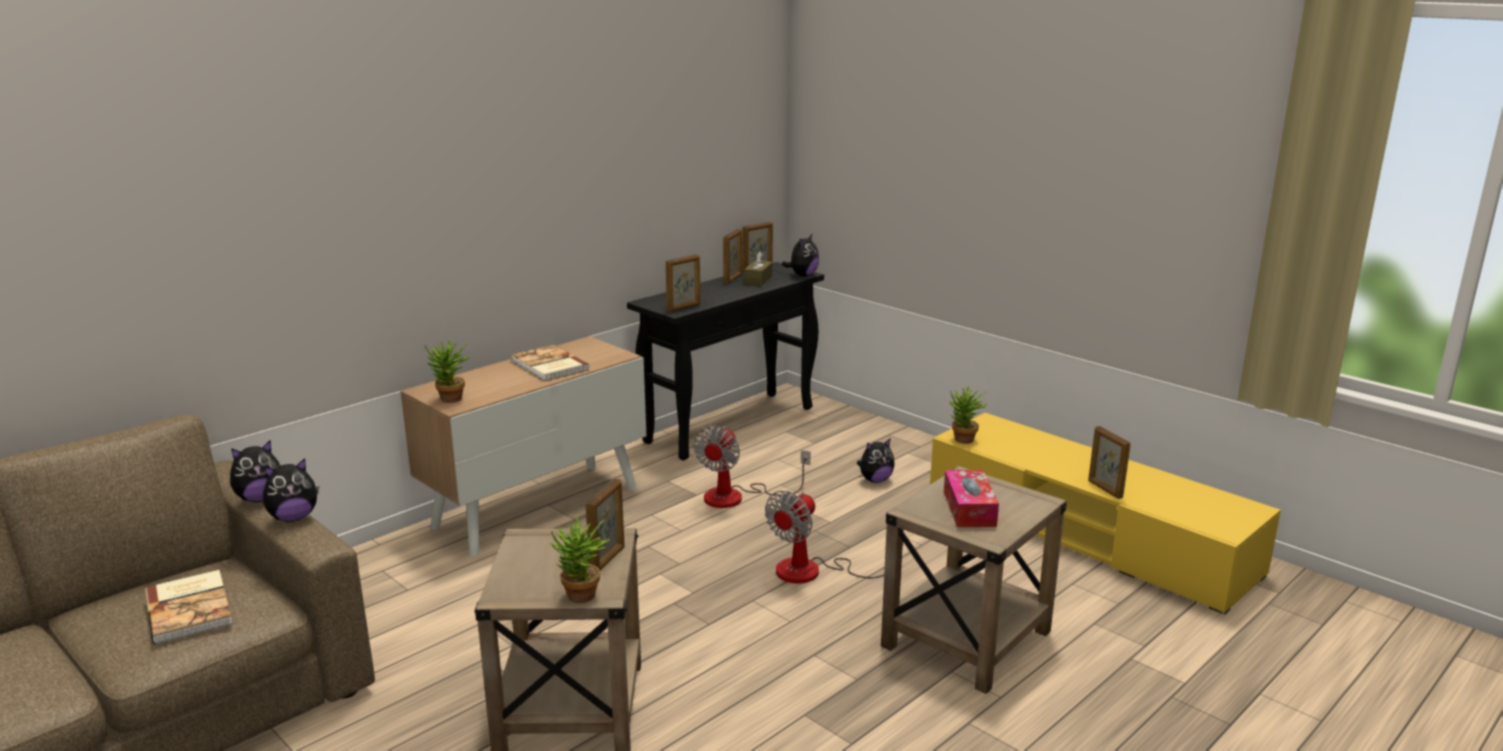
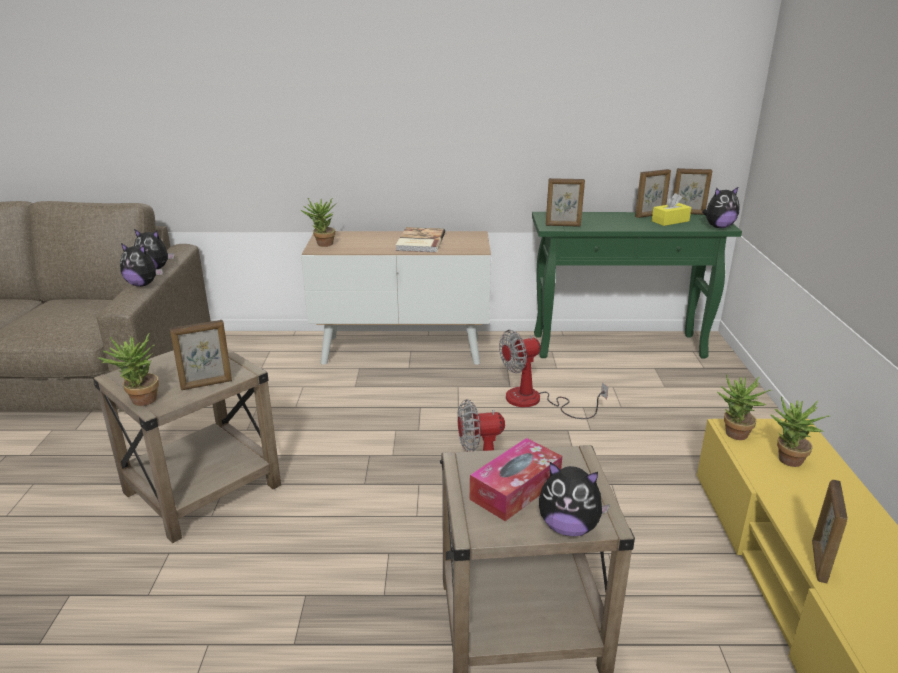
camera: 45 degrees right, 5 degrees up
(191, 608) = (60, 317): book -> none
(731, 424) = (619, 346): black console table -> green console table
(758, 280) = (670, 221): brown tissue box -> yellow tissue box
(875, 480) = (669, 440): plush toy -> plush toy (568, 527)
(1013, 443) = (786, 461): none -> potted plant

